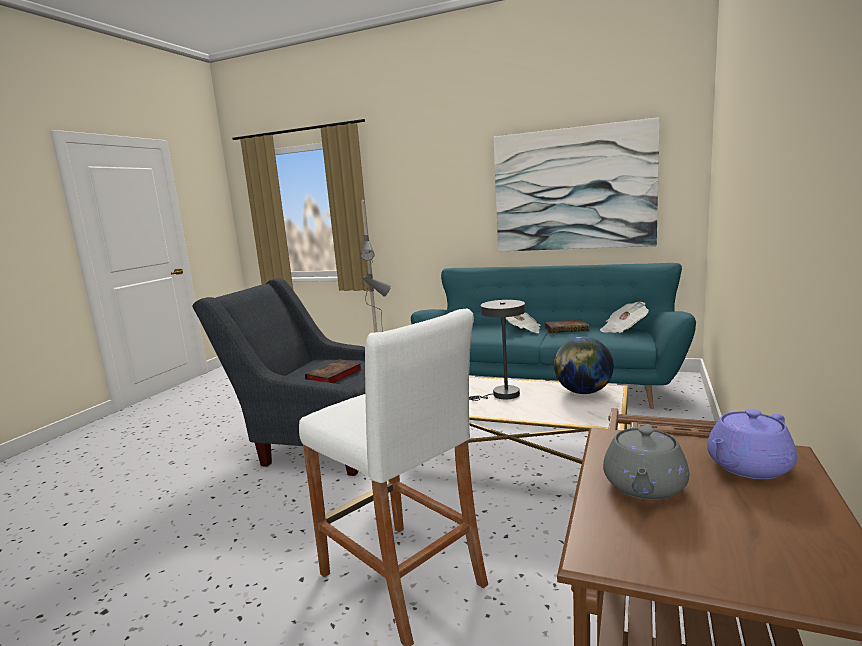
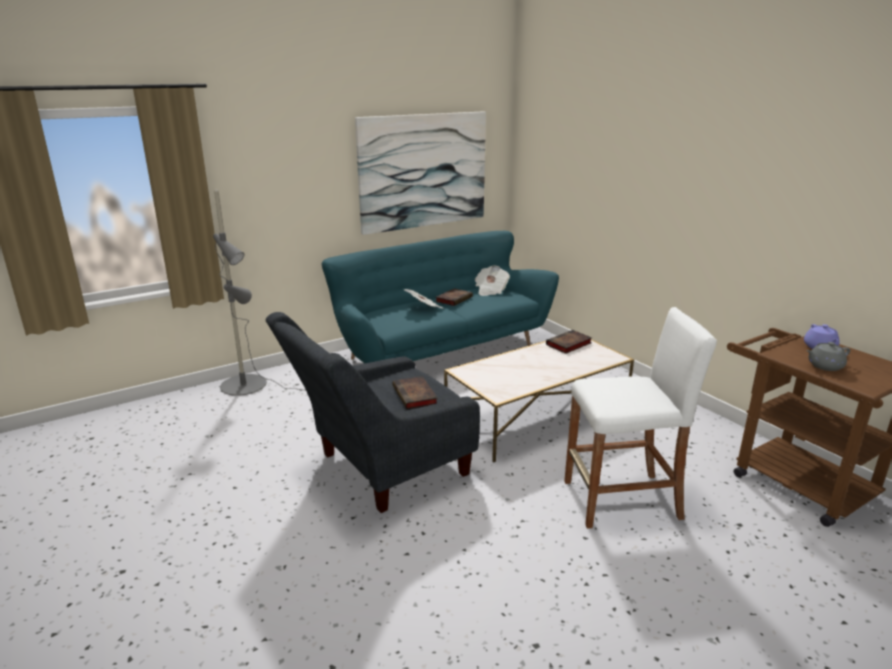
camera: 55 degrees left, 10 degrees up
(501, 395) = (536, 364): grey table lamp -> none
(583, 392) = (568, 344): globe -> book
(644, 487) = (824, 366): grey teapot -> grey teapot turned 105 degrees clockwise

